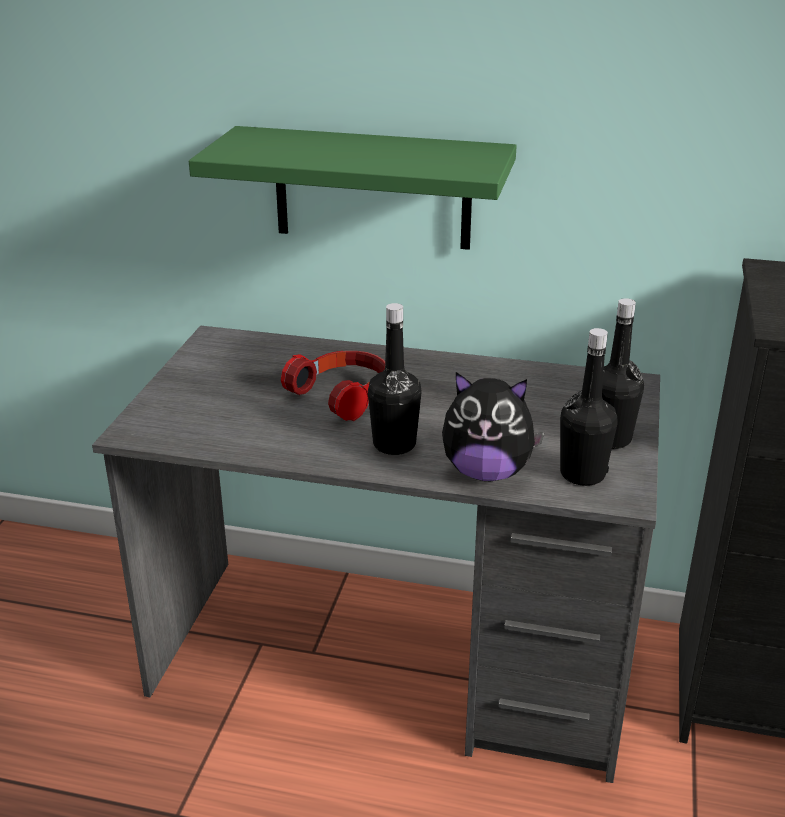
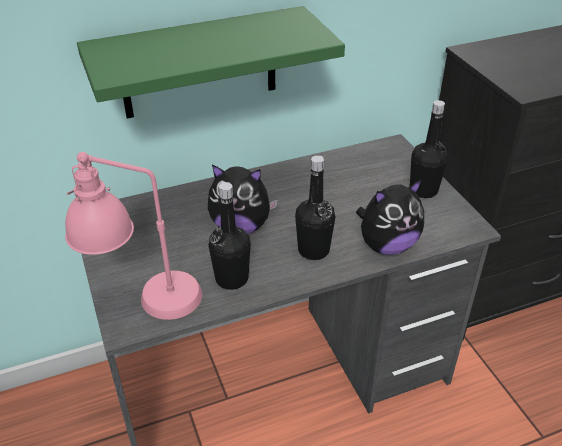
camera: 35 degrees left, 10 degrees up
(171, 421) = (144, 302): none -> pink table lamp
(344, 395) = (241, 226): headphones -> plush toy
(582, 474) = (436, 222): black bottle -> black bottle (231, 279)

